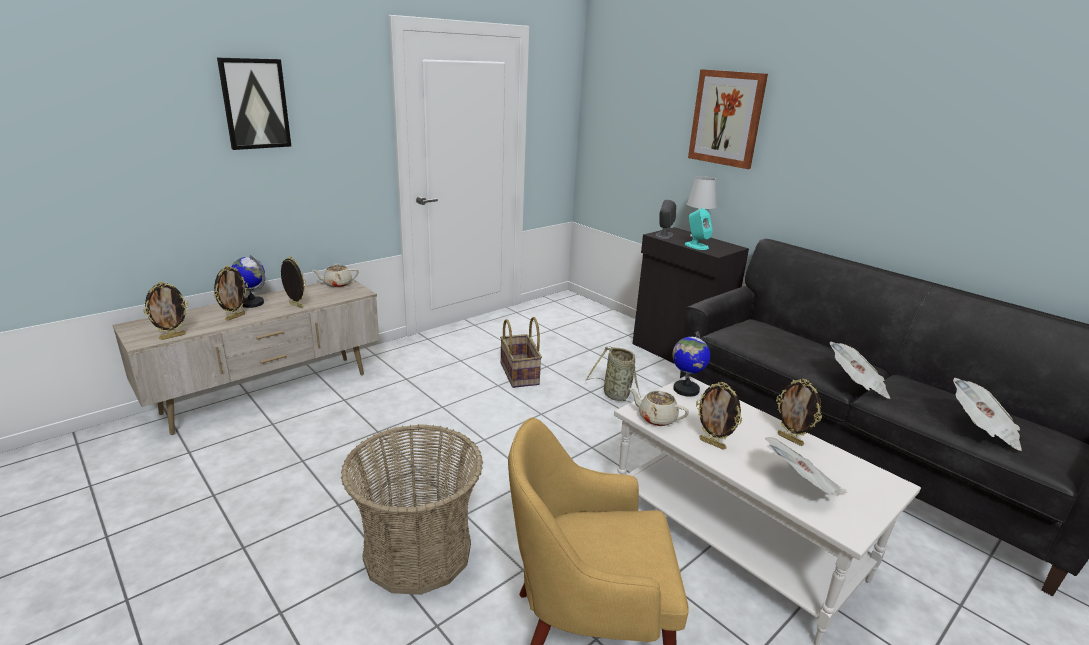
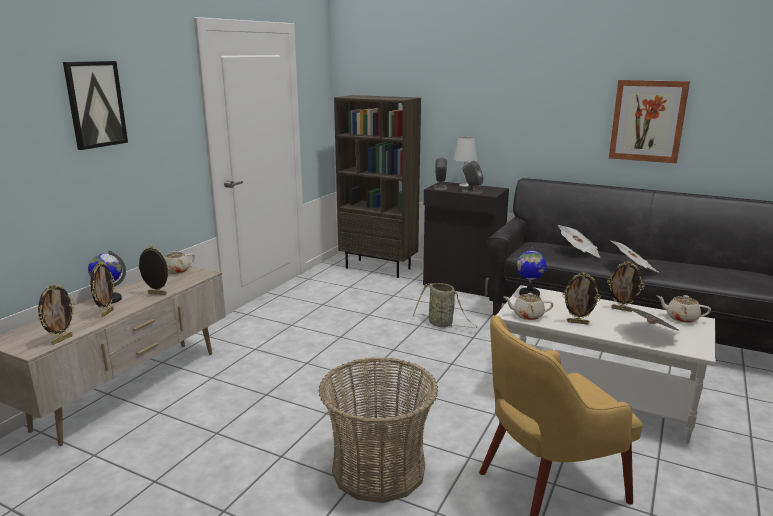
camera: 20 degrees left, 5 degrees down
(520, 374) = (352, 324): basket -> none
(598, 314) = (379, 268): none -> brown bookcase
(696, 246) = (471, 191): turquoise speaker -> grey speaker
(726, 118) = (474, 88): picture -> picture (647, 121)
(867, 473) = (681, 318): none -> beige teapot
(982, 430) = (723, 279): newspaper -> newspaper (578, 252)

